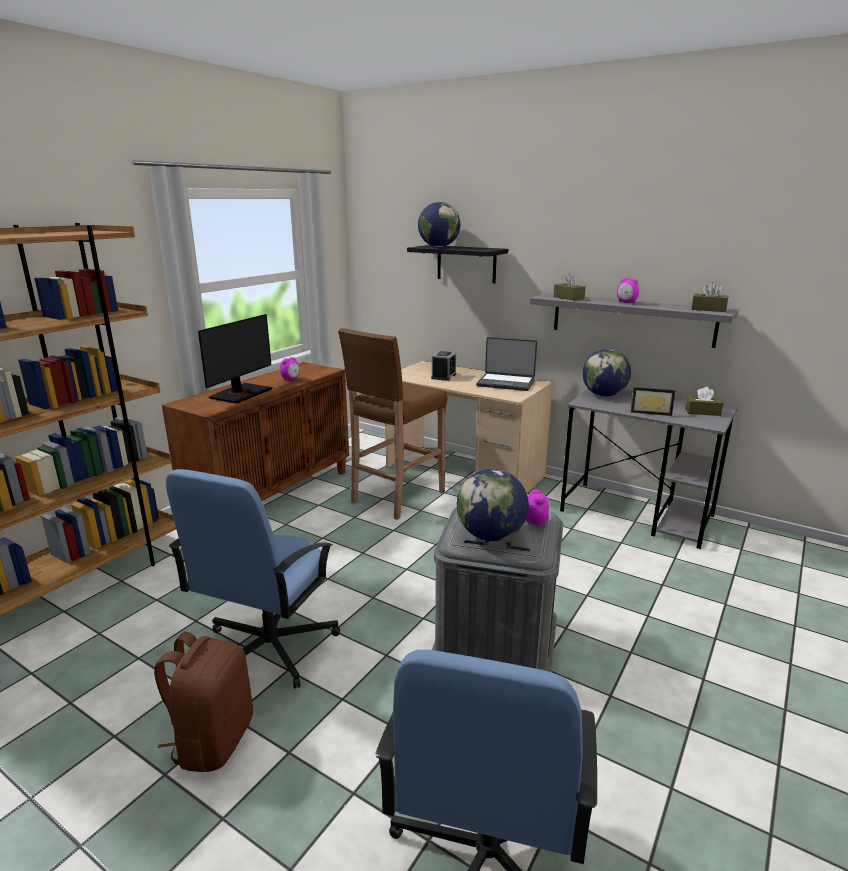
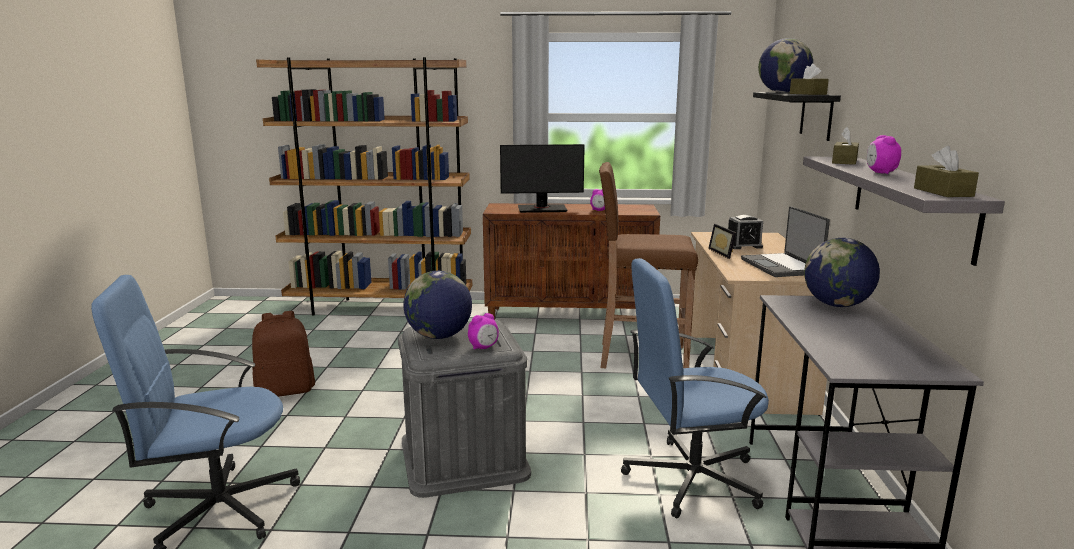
camera: 60 degrees right, 5 degrees down
(268, 648) = (379, 377): blue office chair -> blue office chair (690, 478)
(650, 412) = (822, 332): picture frame -> picture frame (724, 253)
(702, 412) = (895, 359): brown tissue box -> brown tissue box (807, 94)

